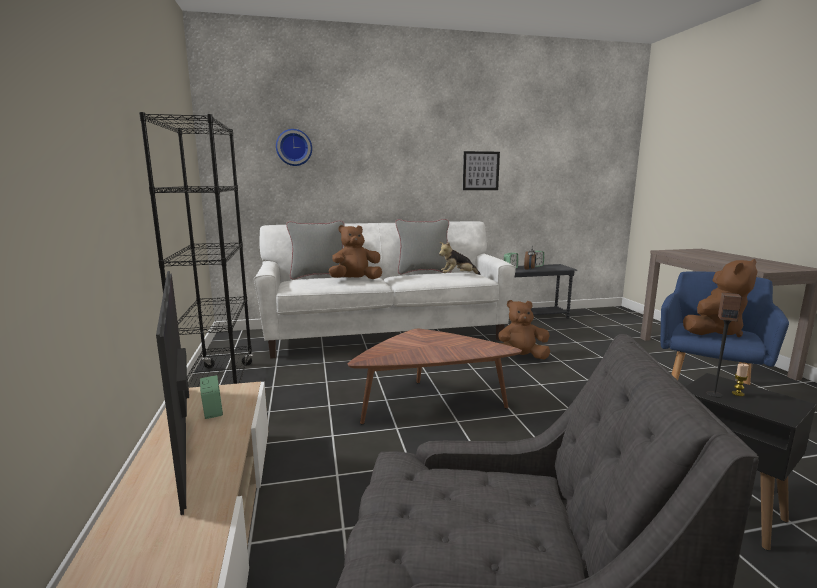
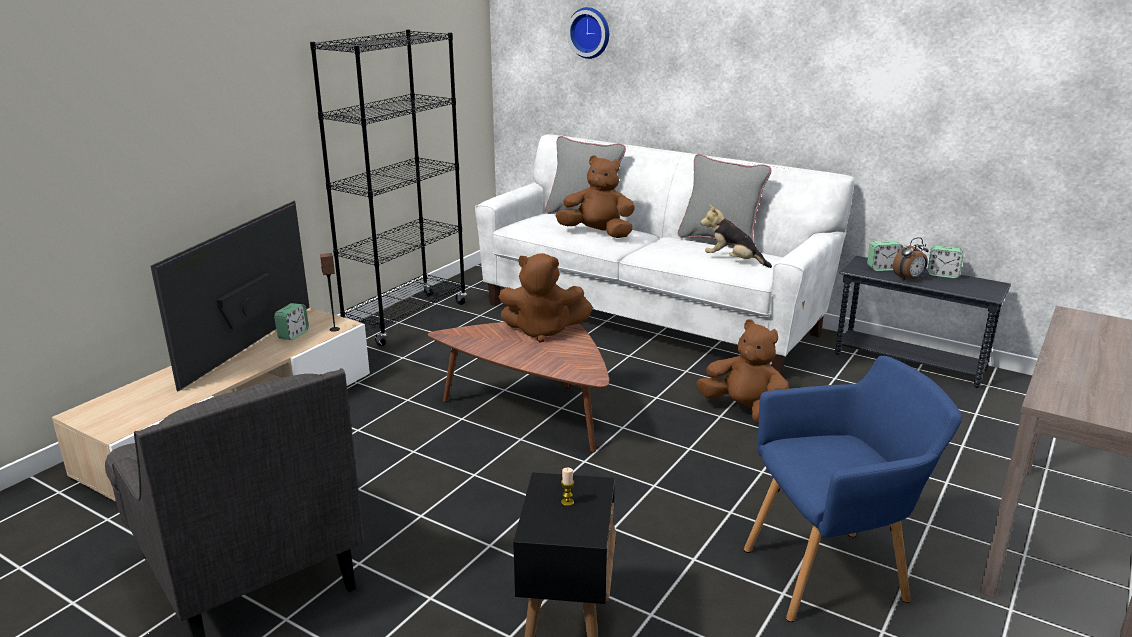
camera: 45 degrees right, 10 degrees up
(480, 171) = (864, 87): picture -> none
(713, 331) = (844, 462): brown plush toy -> brown plush toy (543, 331)
(714, 394) = (546, 490): speaker -> speaker (335, 329)

